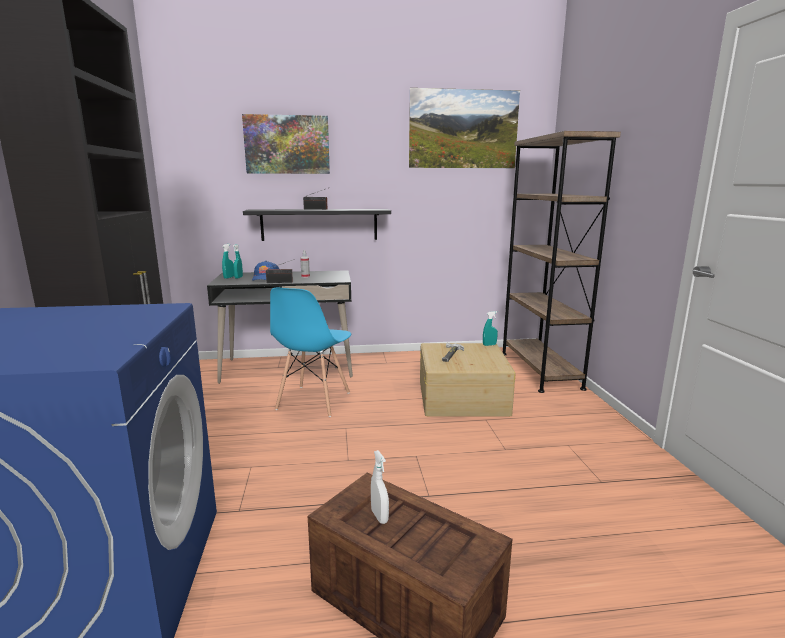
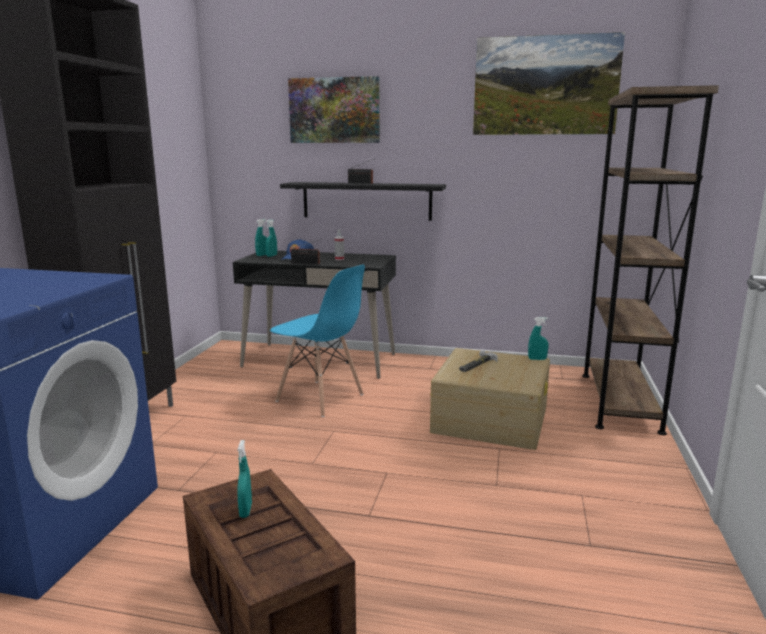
camera: 20 degrees right, 0 degrees up
(313, 401) = (320, 398): blue chair -> blue chair turned 90 degrees counterclockwise
(379, 516) = (245, 511): white spray bottle -> turquoise spray bottle

